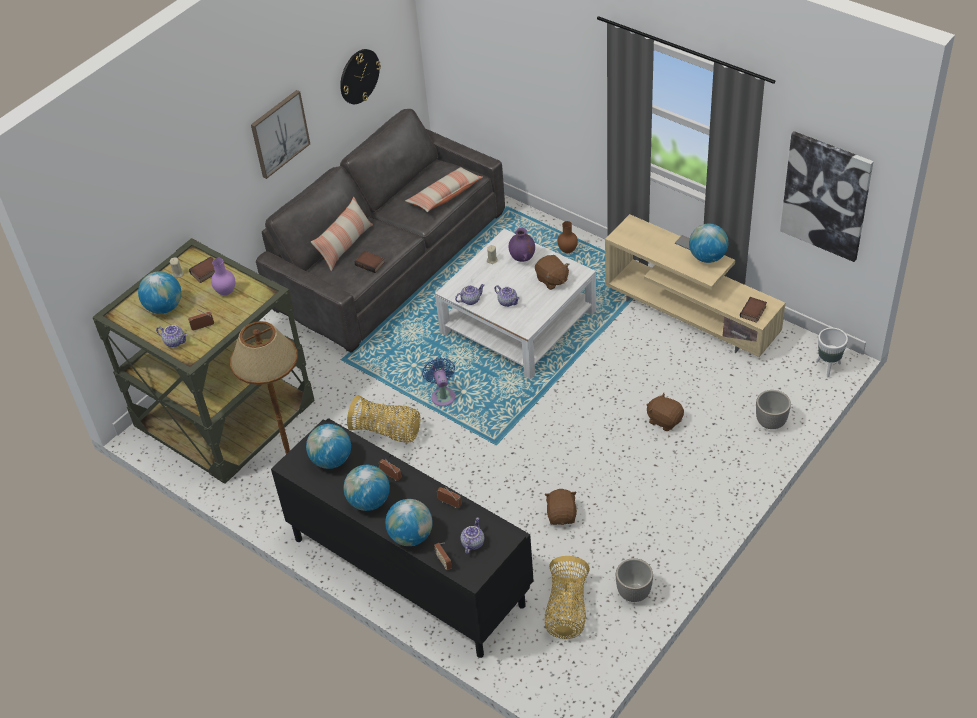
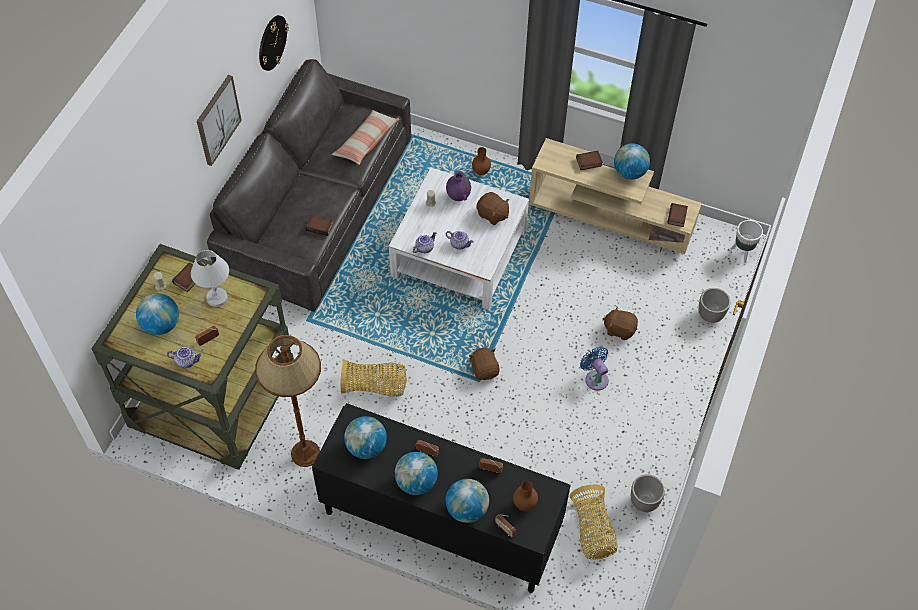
camera: 20 degrees left, 10 degrees up
(225, 292) = (217, 298): purple vase -> white table lamp
(345, 245) = (287, 210): pillow -> none
(442, 395) = (414, 340): blue fan -> blue fan (595, 378)
(472, 543) = (524, 504): teapot -> brown vase
(562, 515) = (559, 439): brown plush toy -> brown plush toy (484, 370)
(666, 242) = (589, 162): none -> book
(826, 196) = (745, 113): picture -> none

